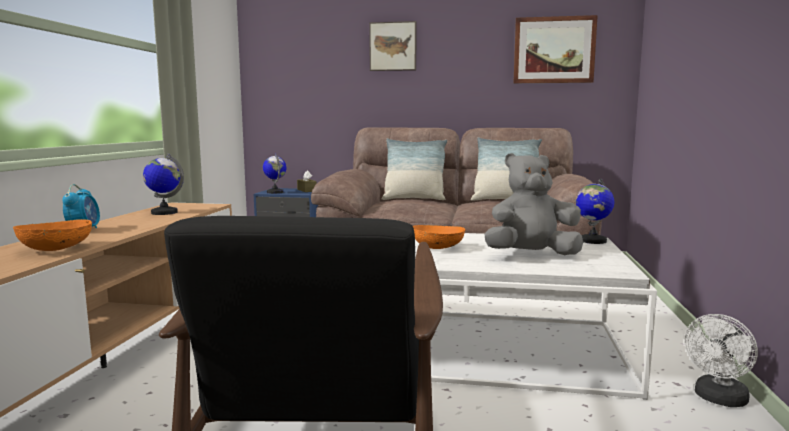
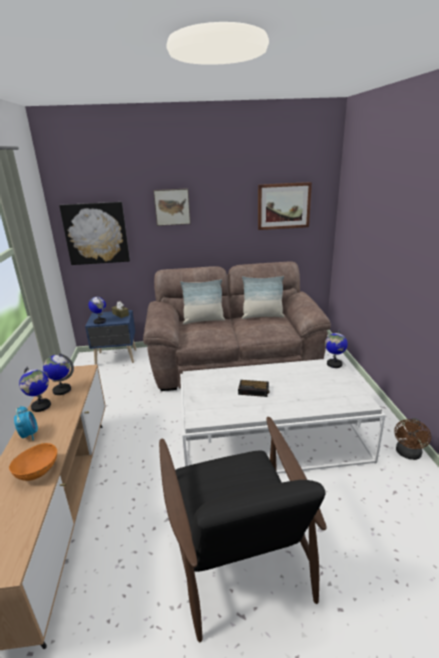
camera: 15 degrees left, 15 degrees up
(124, 218) = (41, 406): none -> globe
(292, 79) = (96, 233): none -> picture
(437, 248) = (254, 390): orange bowl -> alarm clock
(531, 255) = (310, 390): grey plush toy -> none
(718, 399) = (408, 454): white fan -> brown fan

